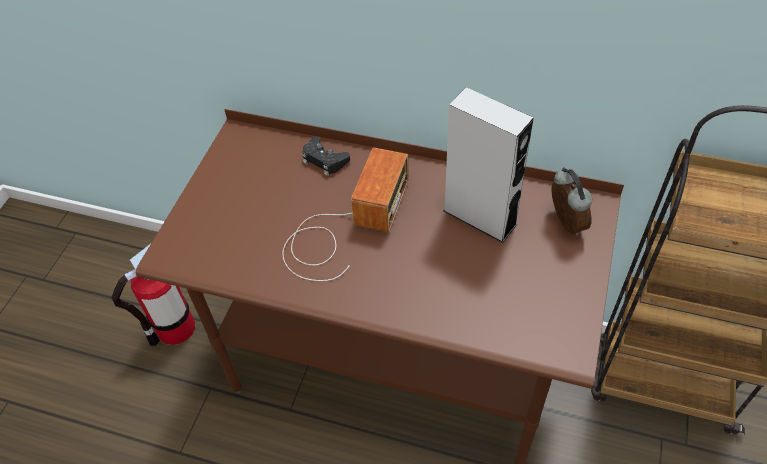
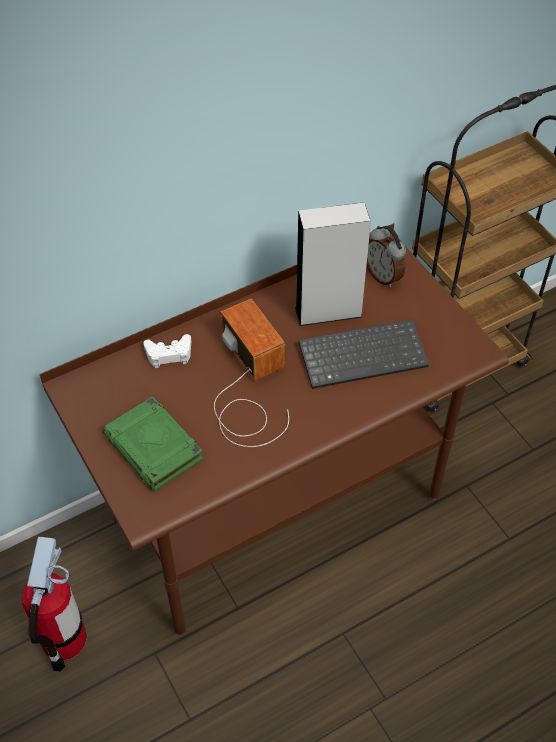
camera: 50 degrees left, 0 degrees up
(231, 217) = (154, 448): none -> green book
(324, 160) = (169, 354): black game controller -> white game controller
(465, 272) = (363, 354): none -> keyboard
(564, 223) = (383, 276): alarm clock -> alarm clock turned 150 degrees counterclockwise

